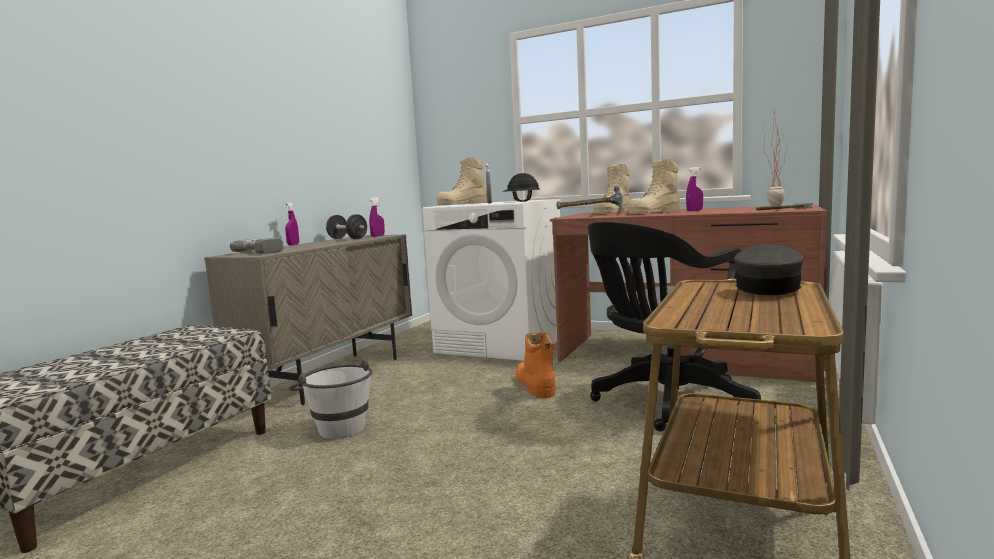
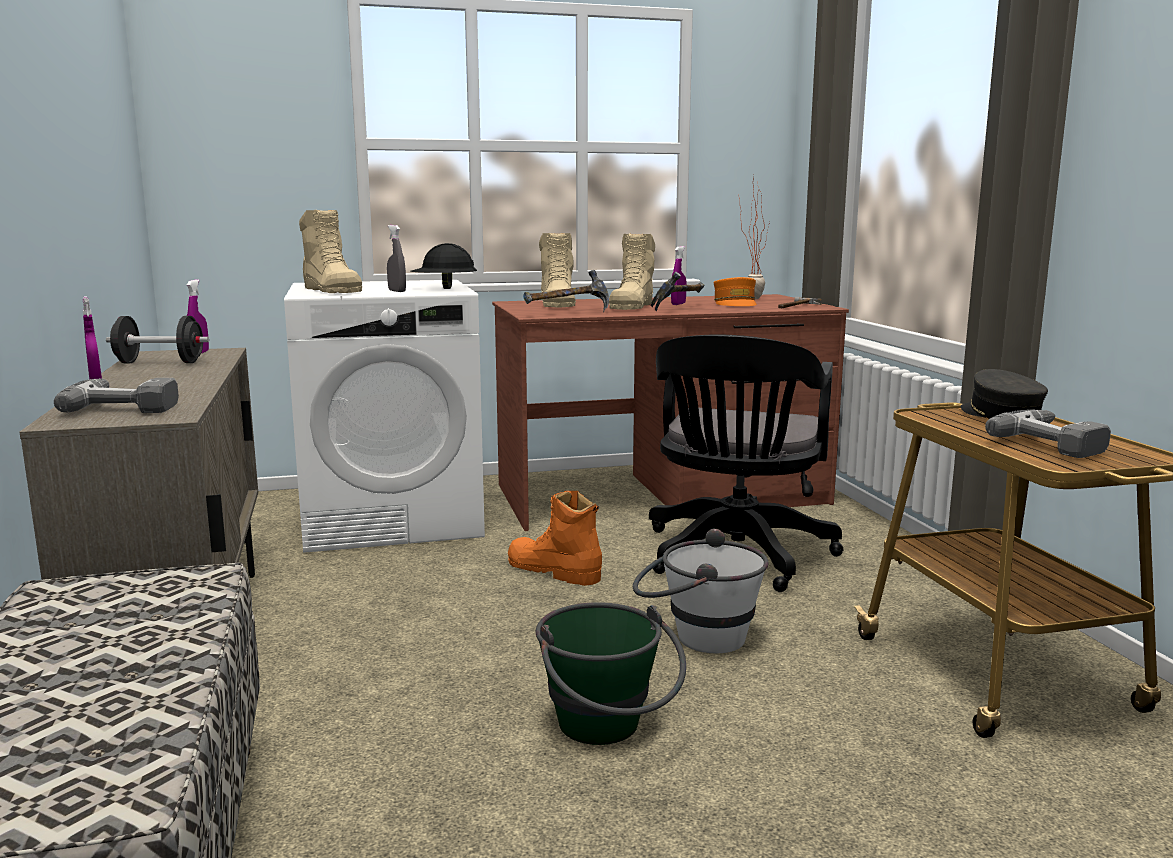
camera: 40 degrees left, 5 degrees up
(337, 426) = (367, 703): white bucket -> white bucket (696, 637)
(406, 476) = (607, 731): none -> green bucket
(463, 204) = (332, 290): beige boot -> beige boot turned 45 degrees counterclockwise
(681, 212) = (681, 308): none -> hammer
(735, 308) = (1056, 442): none -> power drill
(740, 209) = (735, 304): none -> orange cap

